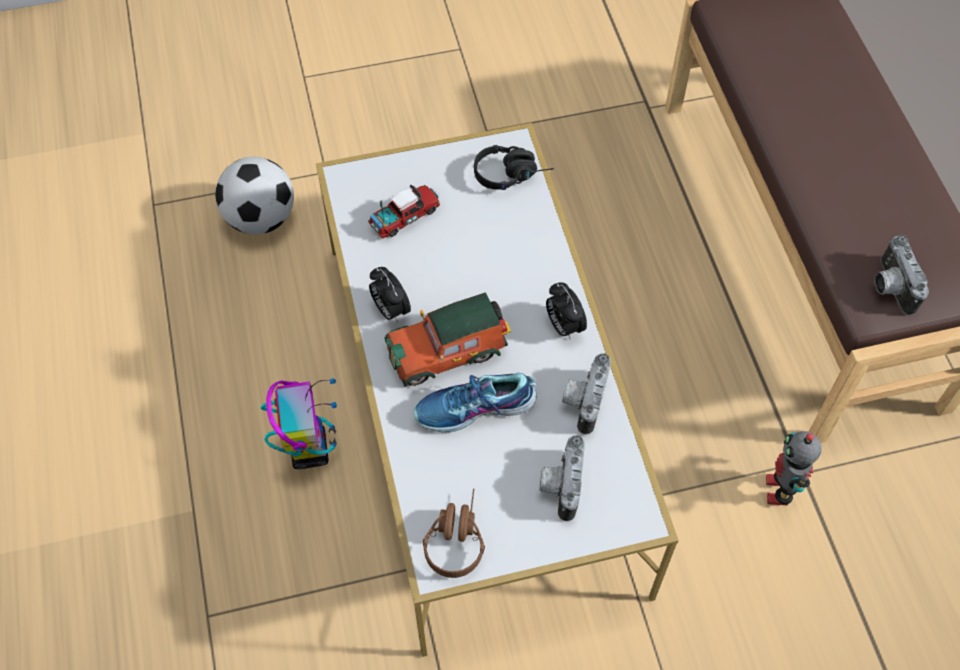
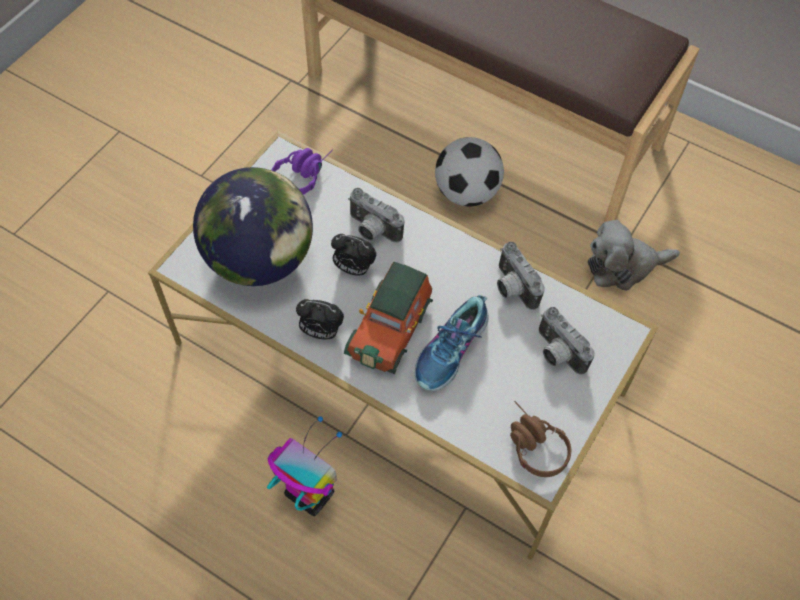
camera: 45 degrees left, 0 degrees up
(260, 218) = (92, 363): football -> football (466, 192)
(405, 216) = (259, 259): toy truck -> globe
(512, 174) = (303, 175): black headphones -> purple headphones
(563, 326) = (447, 250): alarm clock -> alarm clock (353, 268)
(779, 490) = (623, 266): toy robot -> plush toy
(889, 287) = (619, 74): camera -> camera (372, 230)

